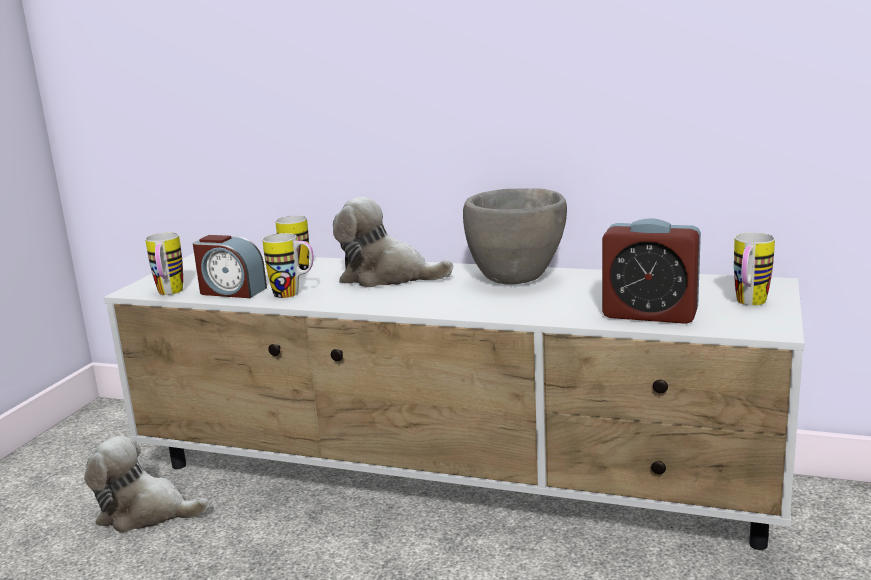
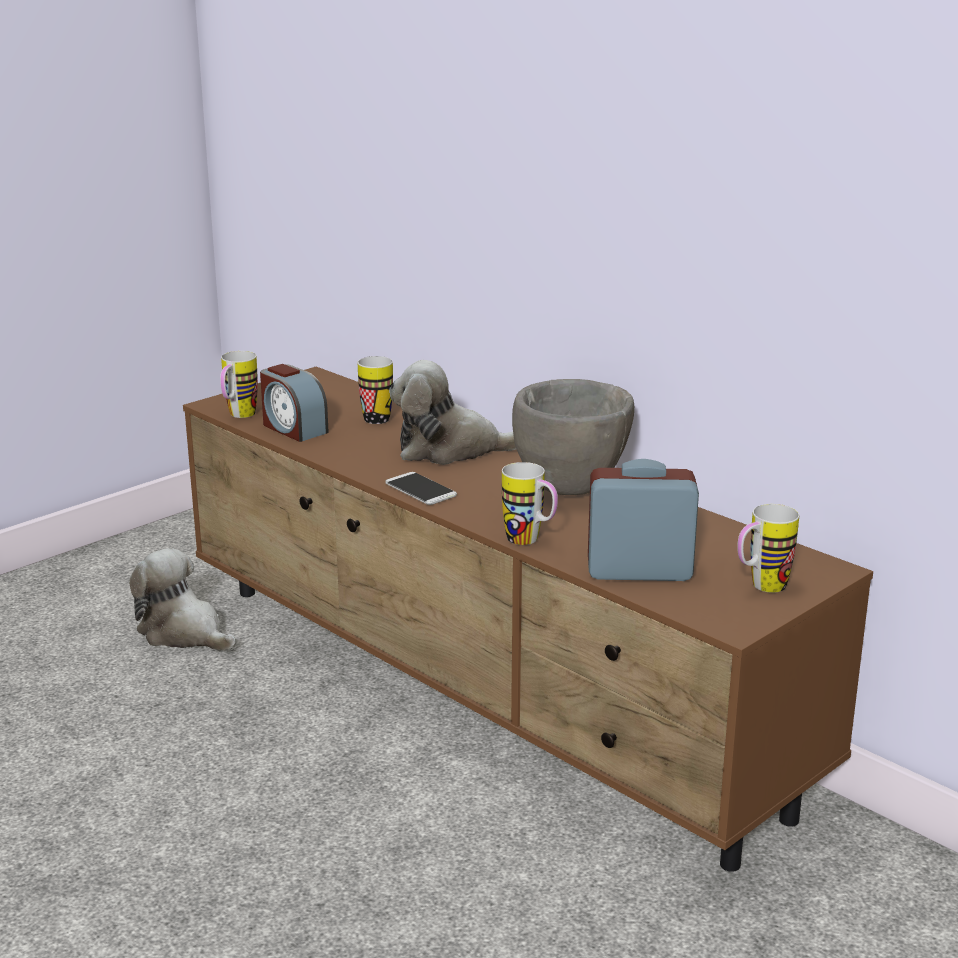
camera: 25 degrees right, 5 degrees up
(293, 294) = (342, 448): mug -> mug (530, 541)
(386, 277) = (451, 449): plush toy -> plush toy turned 45 degrees counterclockwise
(400, 305) = (420, 489): none -> phone
(451, 483) = (482, 694): white tv stand -> brown tv stand
(650, 314) = (639, 570): alarm clock -> alarm clock turned 135 degrees clockwise

